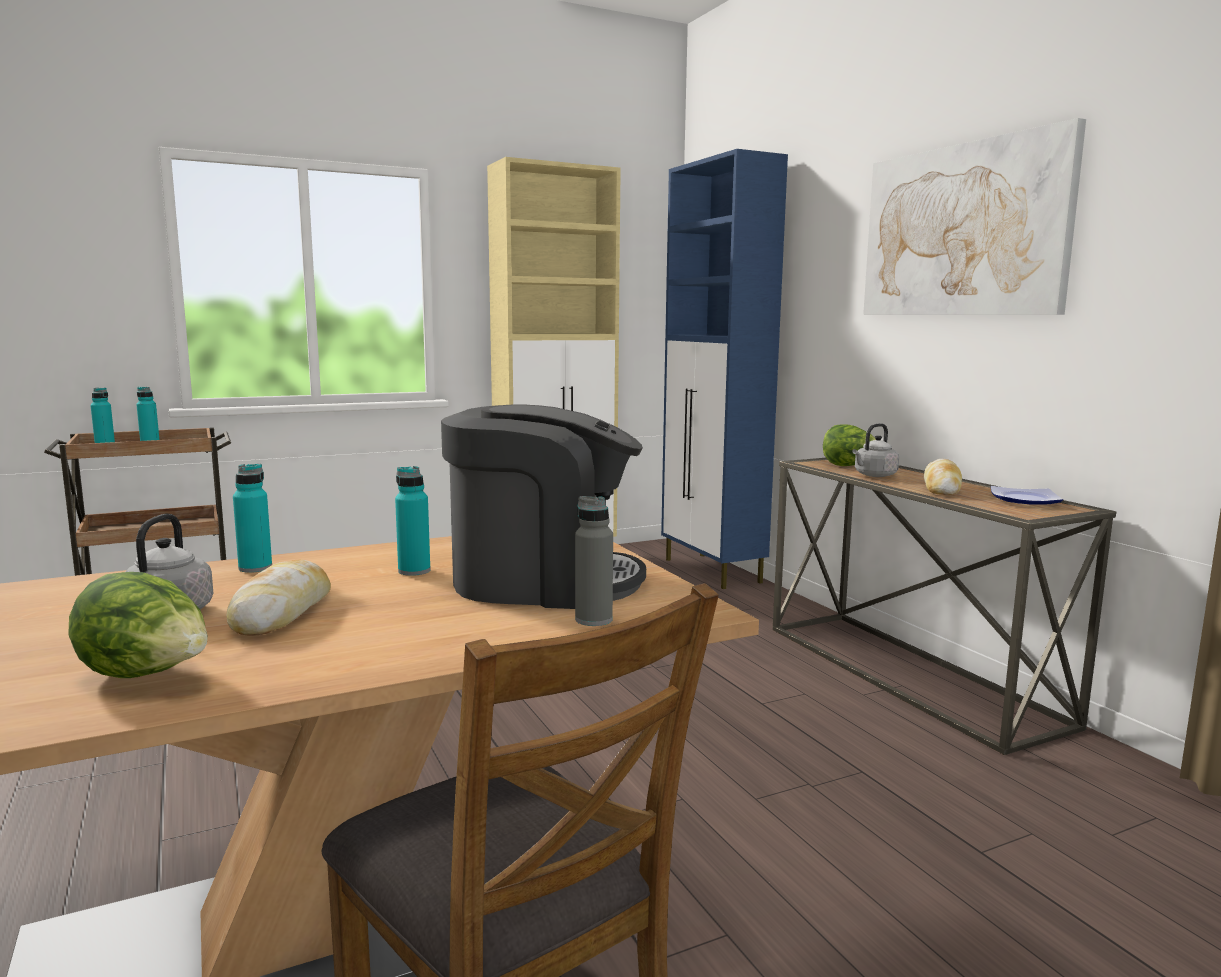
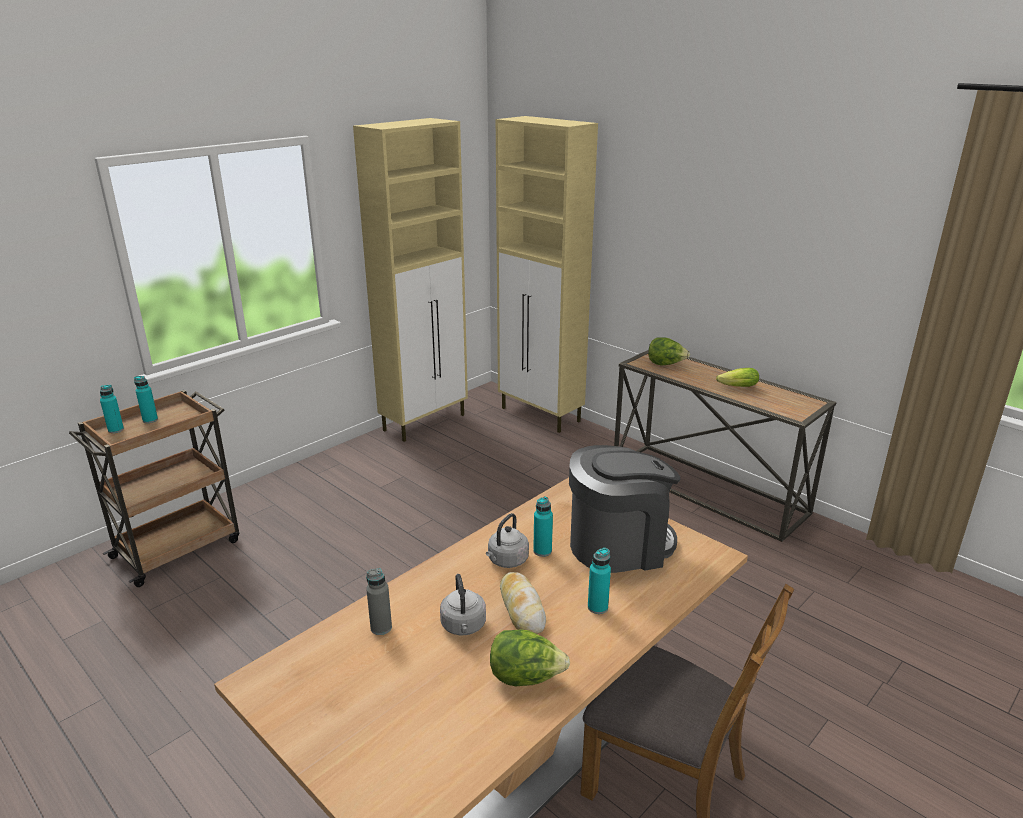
camera: 20 degrees left, 15 degrees up
(255, 568) = (450, 569): turquoise bottle -> turquoise bottle (597, 607)
(593, 620) = (677, 575): grey bottle -> grey bottle (381, 627)
(712, 571) = (541, 415): blue cabinet -> beige cabinet
(874, 475) = (689, 376): grey kettle -> grey kettle (506, 561)
(941, 487) = (735, 387): bread -> lettuce
(962, 231) = (742, 217): picture -> none
(1023, 499) = (786, 396): plate -> none

